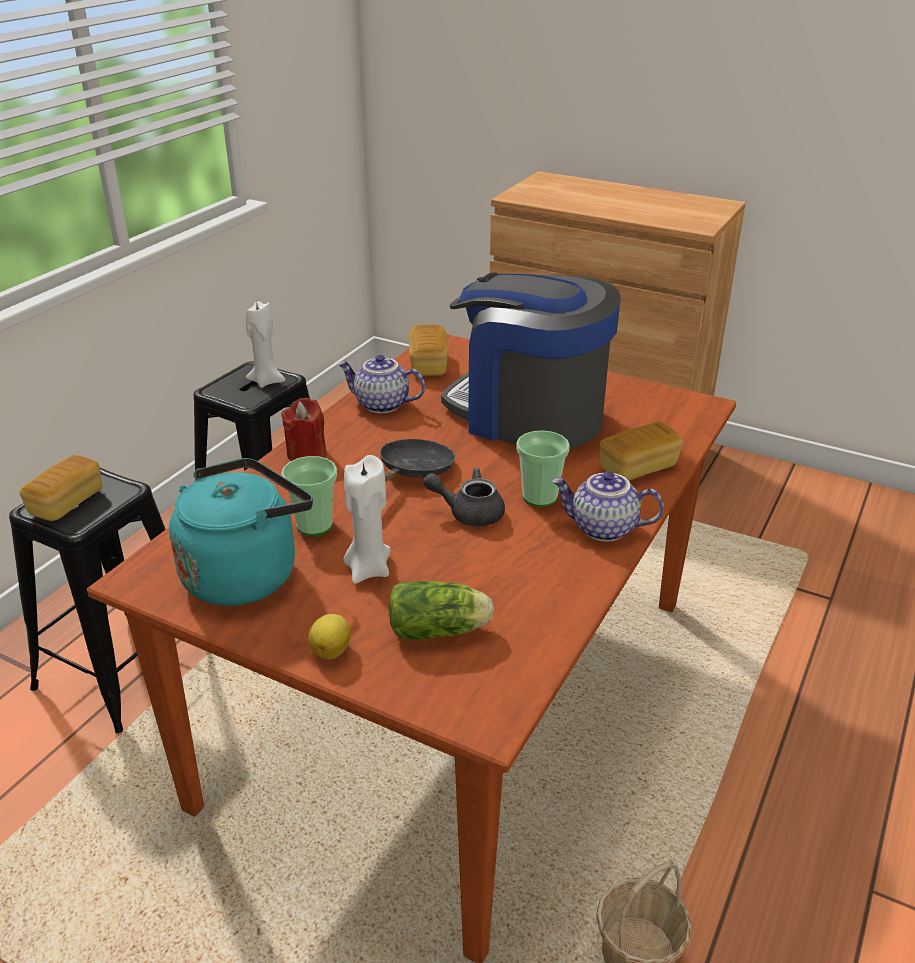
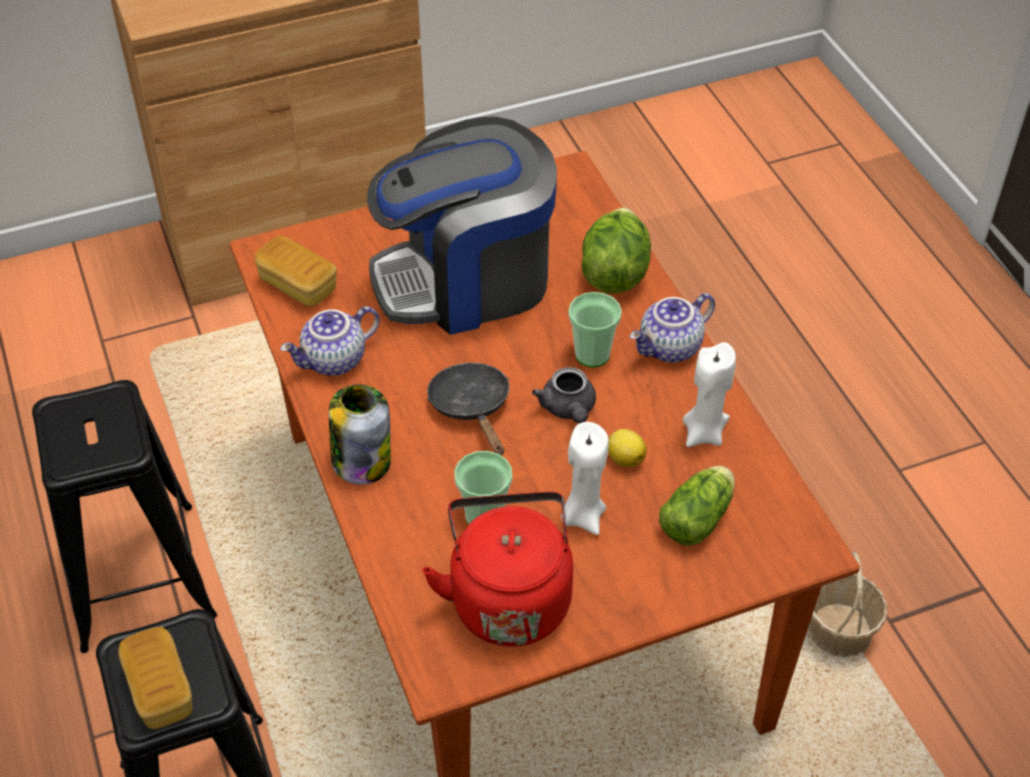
camera: 50 degrees left, 15 degrees up
(245, 573) = (508, 597): turquoise kettle -> red kettle
(266, 381) = (101, 413): white candle -> white candle (704, 433)
(306, 453) = (361, 460): red candle -> jar
(332, 650) = (662, 594): lemon -> lemon (625, 458)
(468, 512) = (568, 409): grey teapot -> grey teapot turned 60 degrees counterclockwise
(638, 468) = (614, 273): bread -> lettuce

